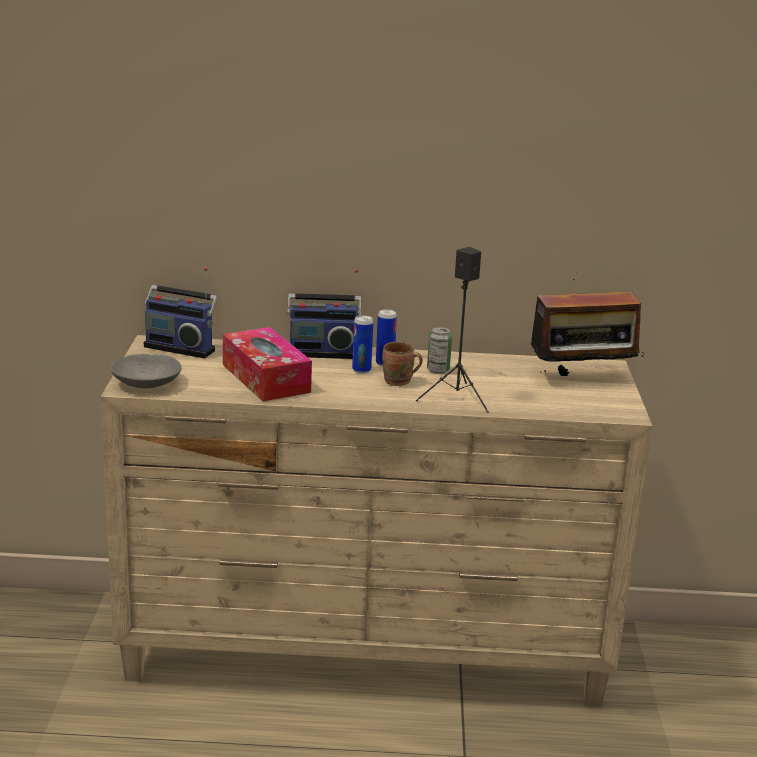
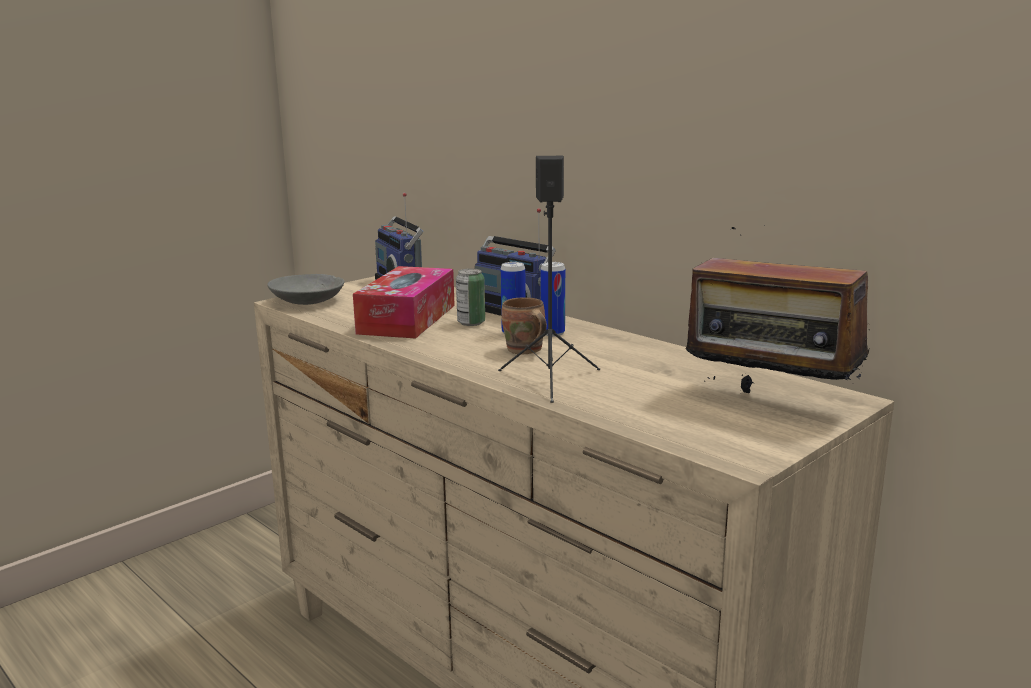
camera: 45 degrees right, 5 degrees down
(438, 370) = (596, 351): can -> can (471, 323)

